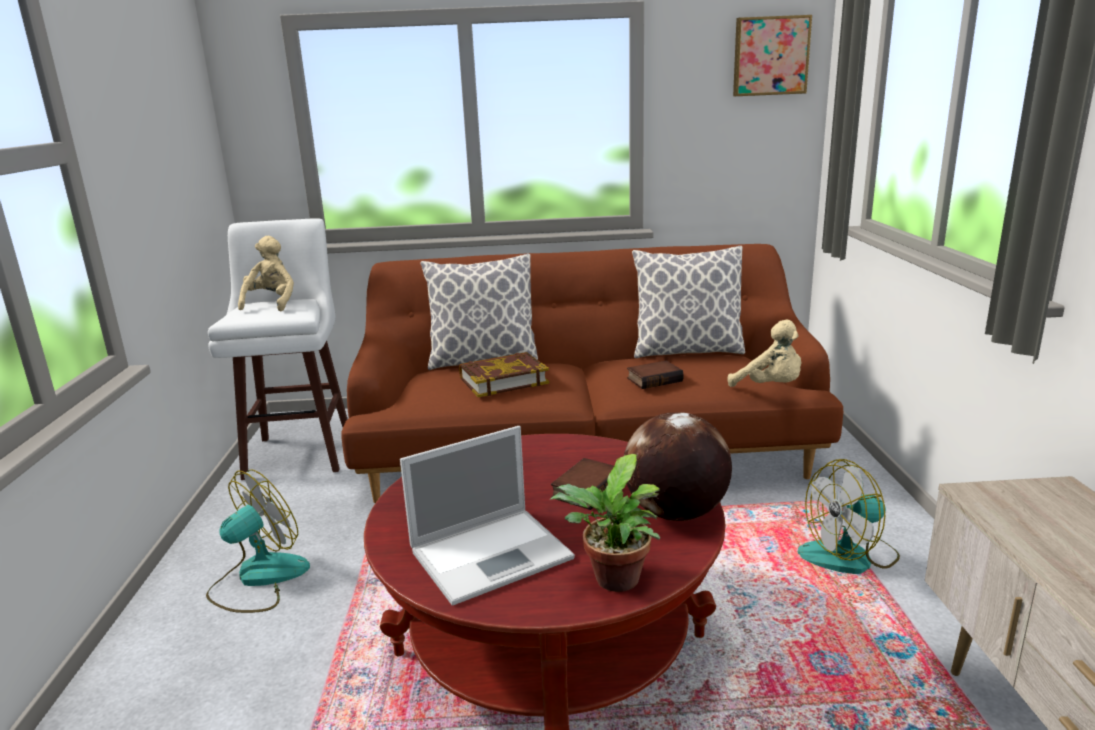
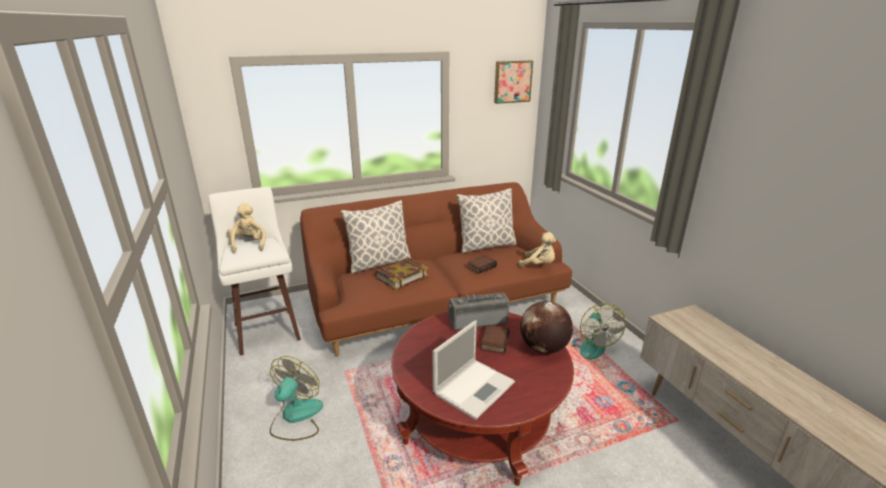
camera: 20 degrees left, 5 degrees up
(580, 454) = (477, 321): none -> radio
(613, 582) = (539, 391): potted plant -> none
(849, 556) = (589, 345): fan -> fan turned 60 degrees counterclockwise

